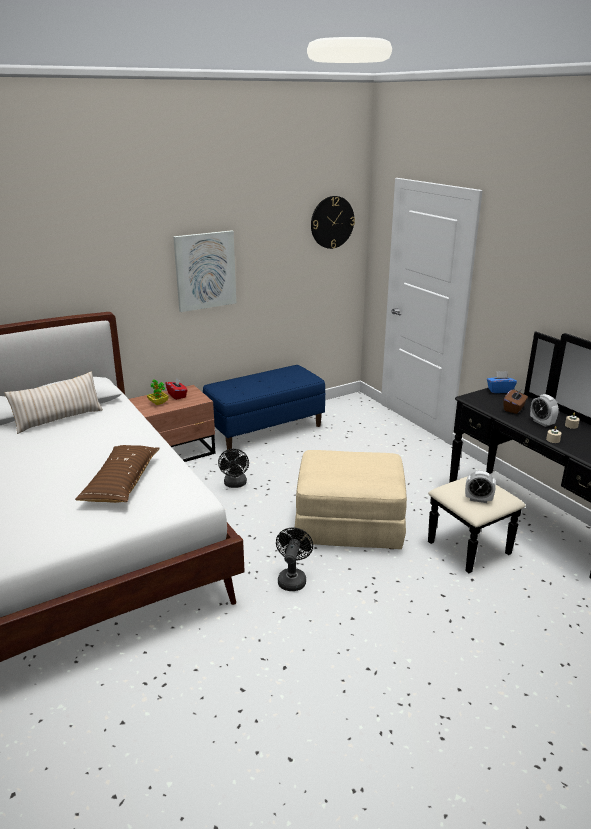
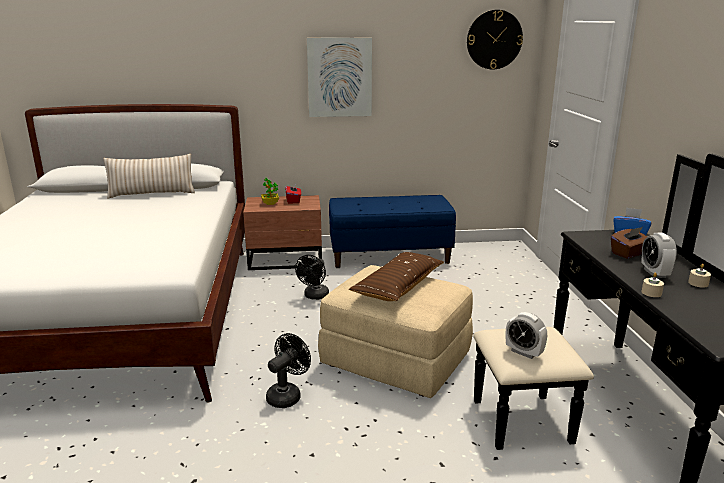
camera: 25 degrees right, 5 degrees down
(121, 482) = (131, 245): brown pillow -> brown pillow (398, 286)

